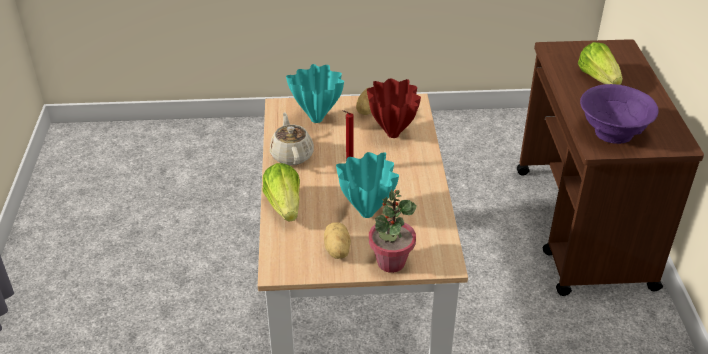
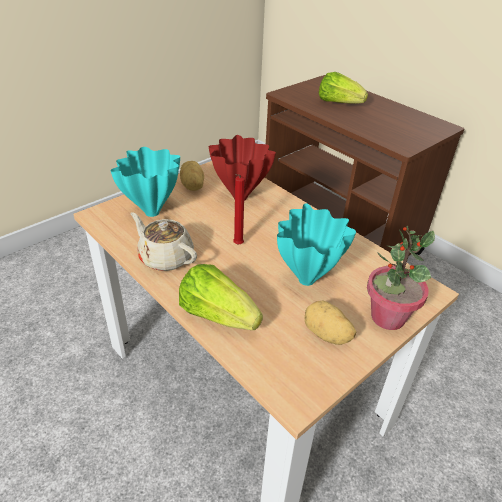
camera: 40 degrees left, 0 degrees up
(612, 132) = (397, 133): purple bowl -> none

